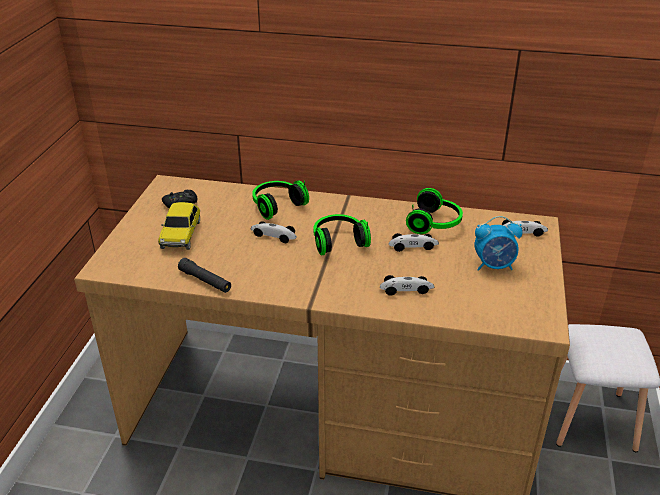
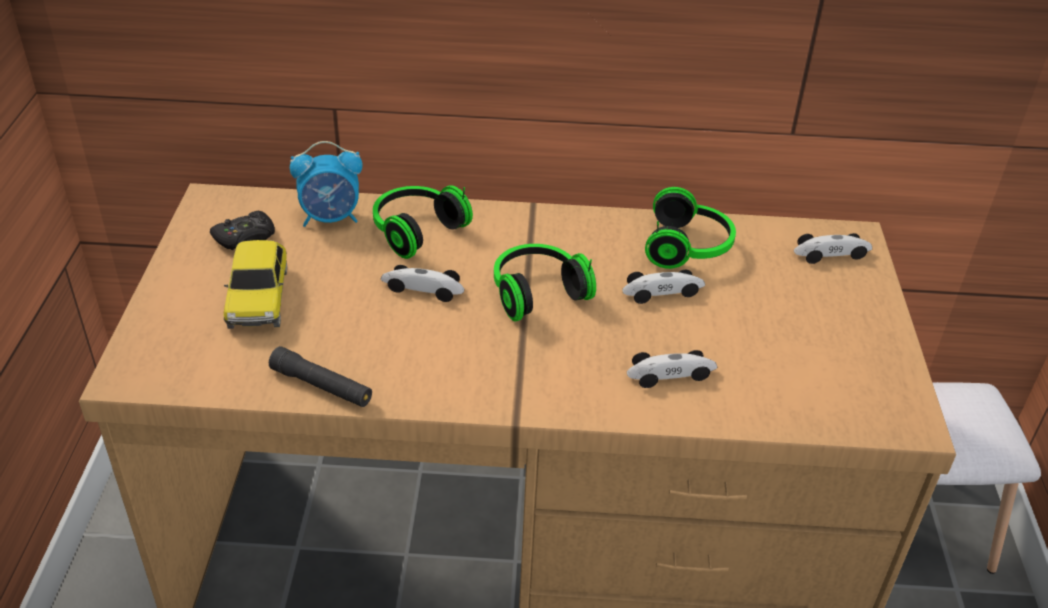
camera: 10 degrees left, 5 degrees up
(494, 266) = (802, 319): alarm clock -> alarm clock (331, 218)

